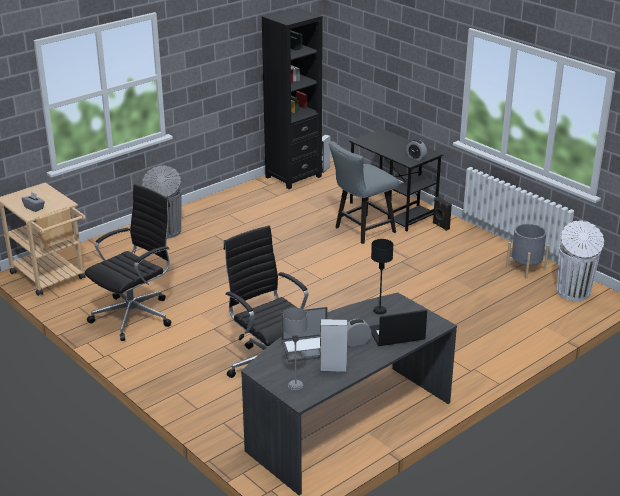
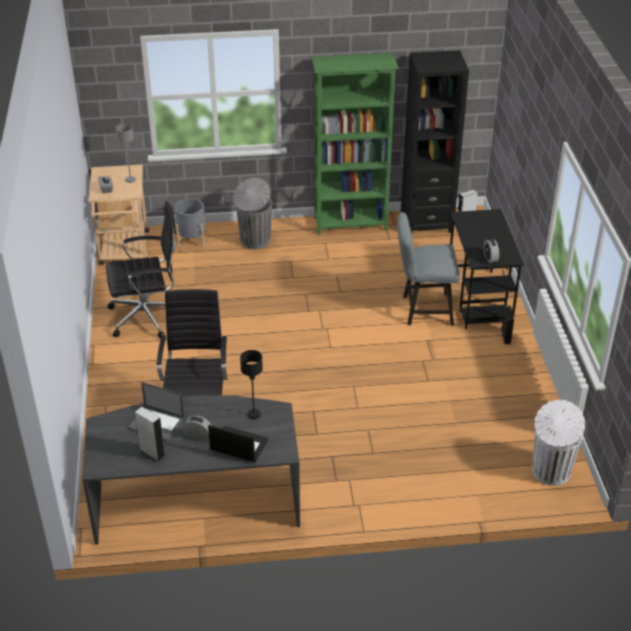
camera: 35 degrees right, 10 degrees up
(235, 196) = (351, 224): none -> green bookcase
(296, 385) = (107, 453): grey table lamp -> grey table lamp (130, 180)
(525, 268) = (534, 422): grey planter -> grey planter (192, 239)

